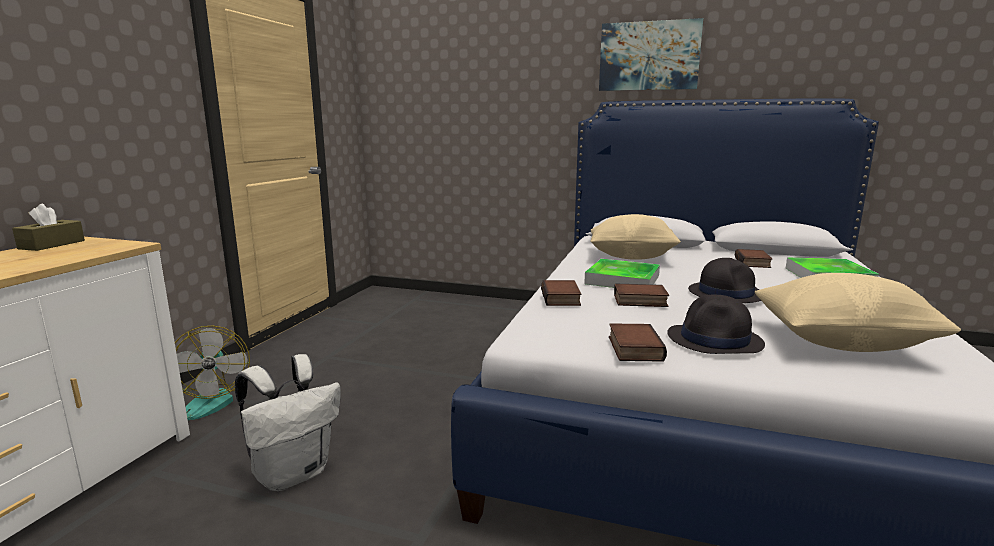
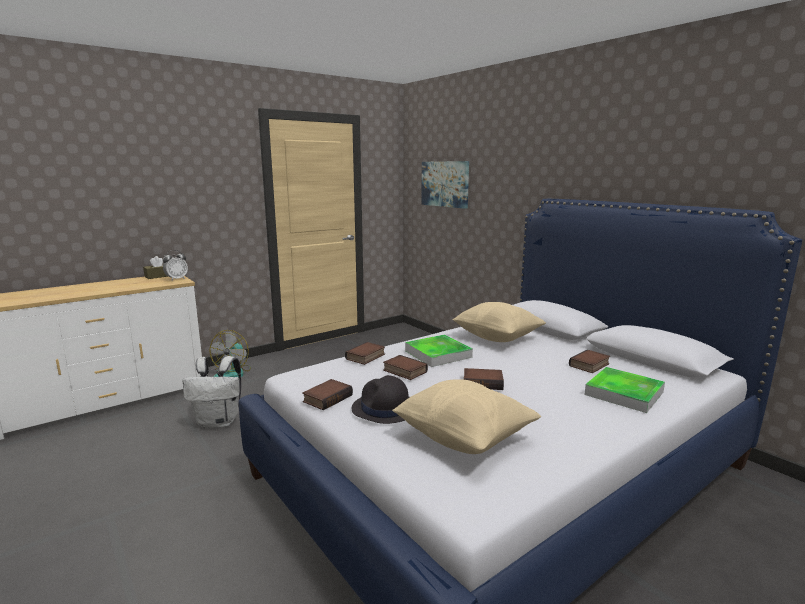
camera: 35 degrees right, 0 degrees up
(109, 243) = (176, 279): none -> alarm clock
(649, 56) = (588, 158): picture -> picture (445, 184)
(725, 293) = (483, 383): black hat -> book

